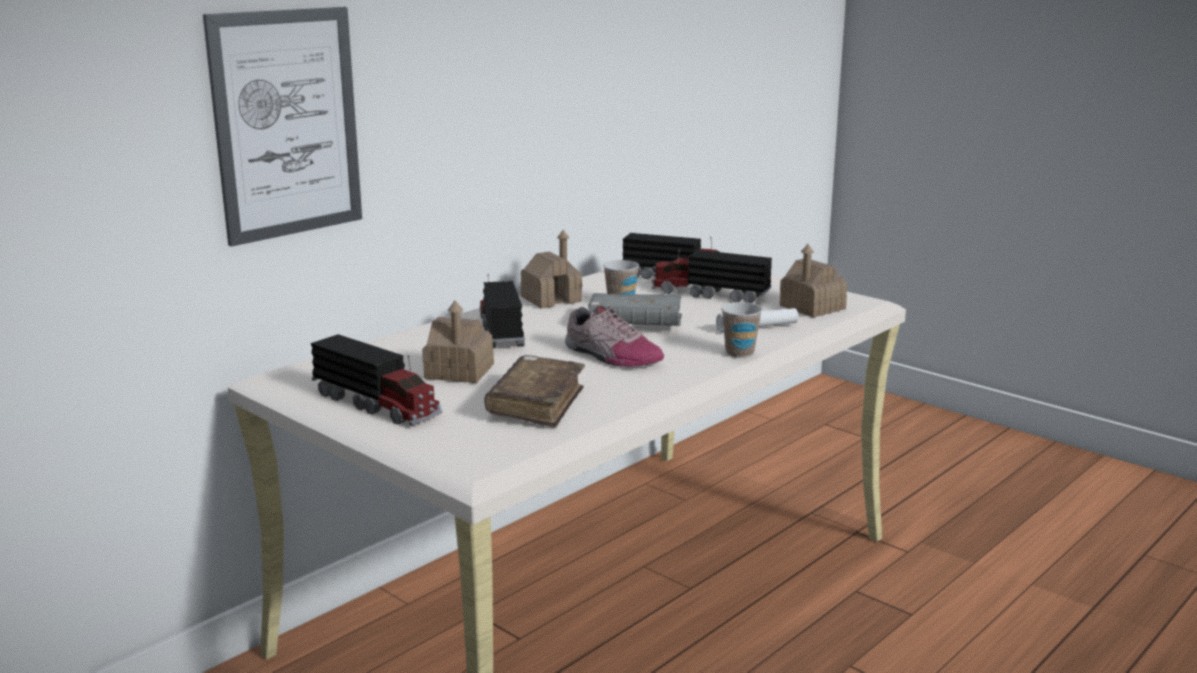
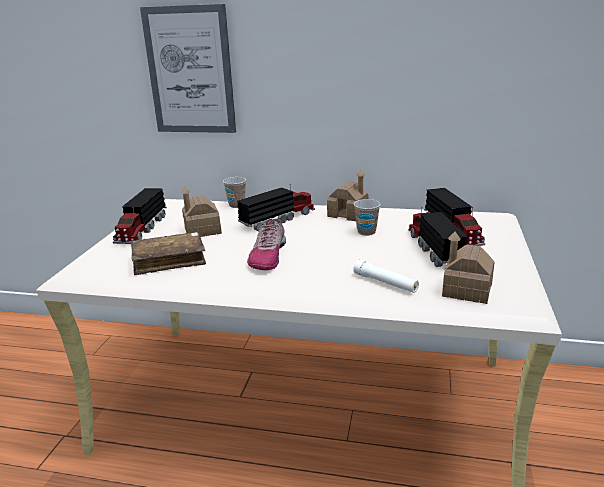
camera: 60 degrees right, 5 degrees up
(635, 324) = (336, 245): grey book -> none
(739, 353) = (322, 291): cup -> cup (236, 205)

